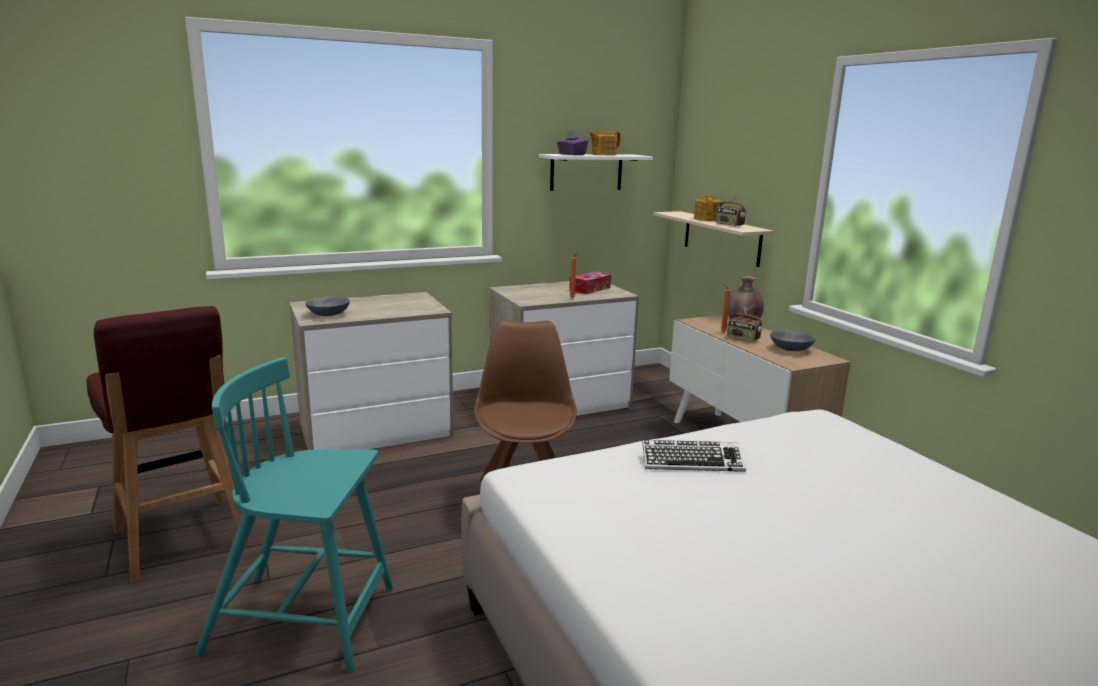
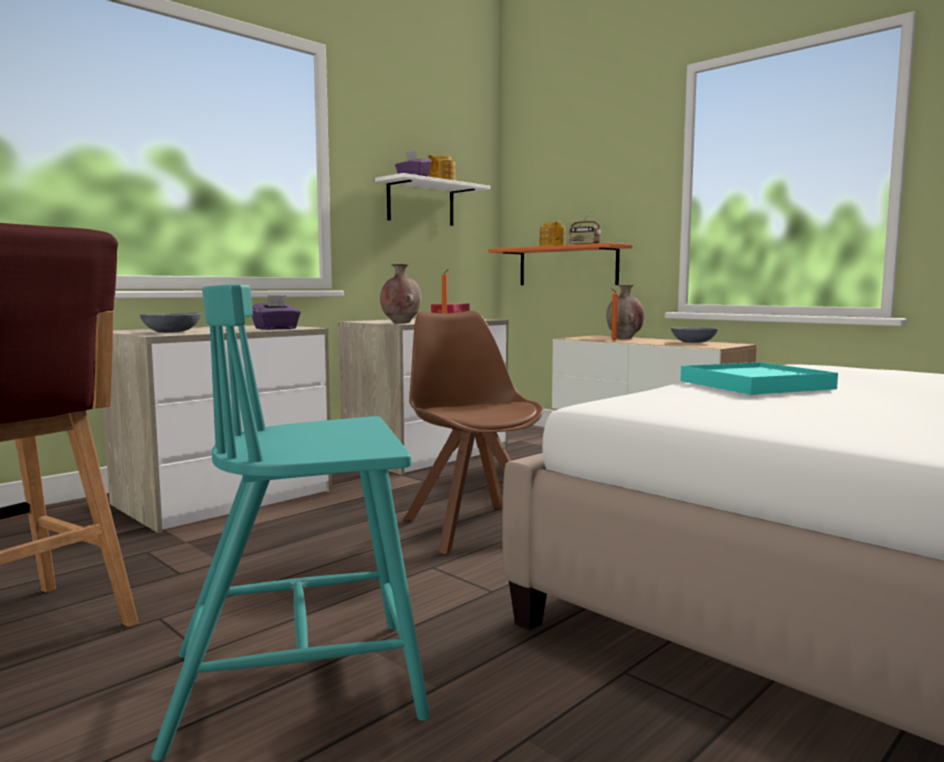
camera: 20 degrees left, 10 degrees down
(410, 311) = (276, 329): none -> purple tissue box
(527, 301) = (400, 323): none -> brown vase
(692, 462) = (755, 385): keyboard -> turquoise tray
(721, 238) = (567, 266): beige shelf -> orange shelf
(742, 339) = (639, 341): radio -> none

